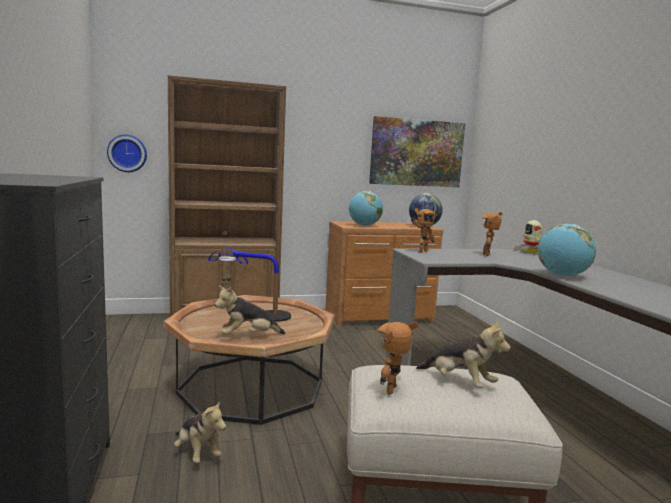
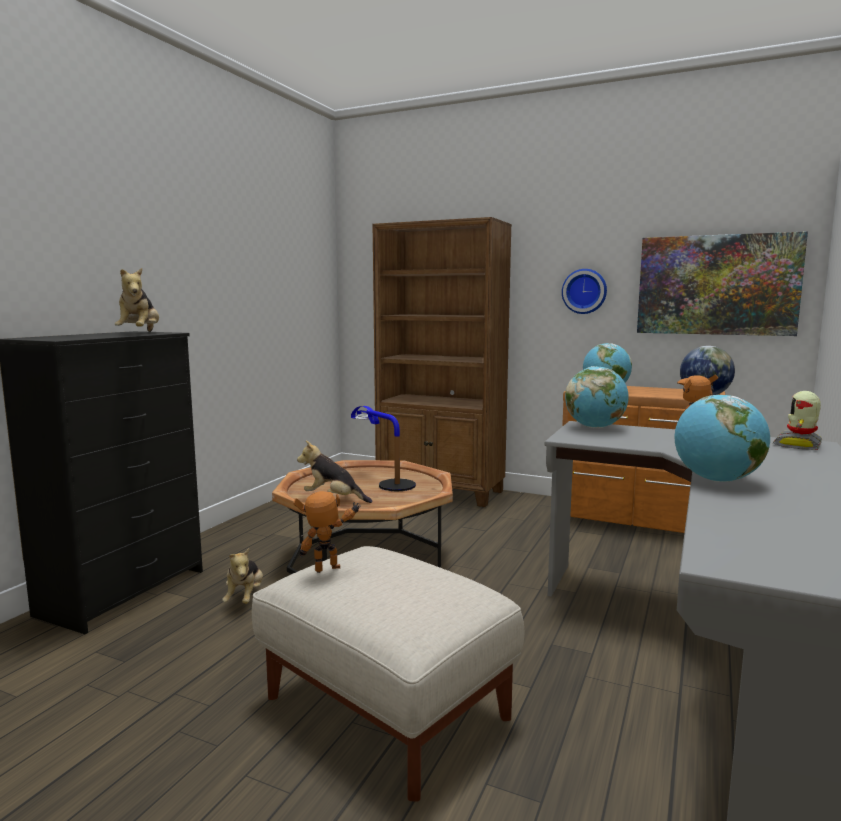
camera: 40 degrees right, 0 degrees up
(127, 153) = (363, 306): wall clock -> wall clock (584, 291)
(420, 251) = (595, 427): toy robot -> globe
(459, 383) = (411, 584): plush toy -> plush toy (140, 333)

